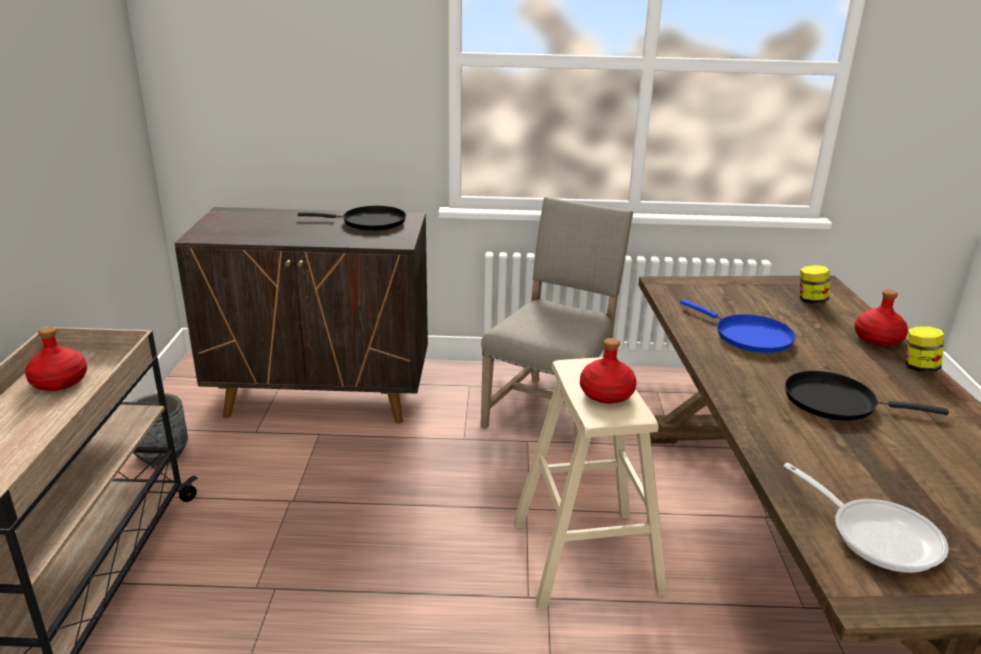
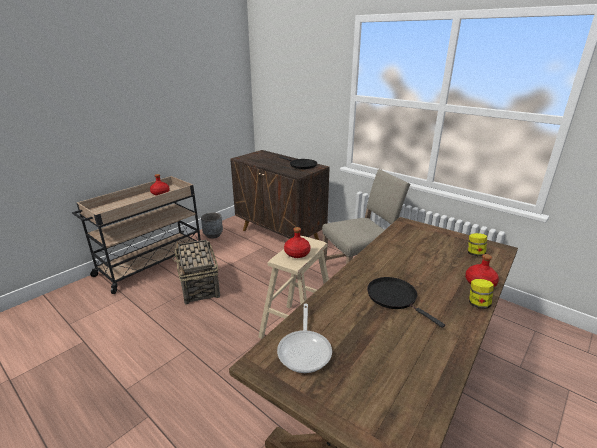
camera: 40 degrees right, 0 degrees up
(282, 577) = (199, 285): none -> basket
(748, 336) = (405, 256): blue frying pan -> none

